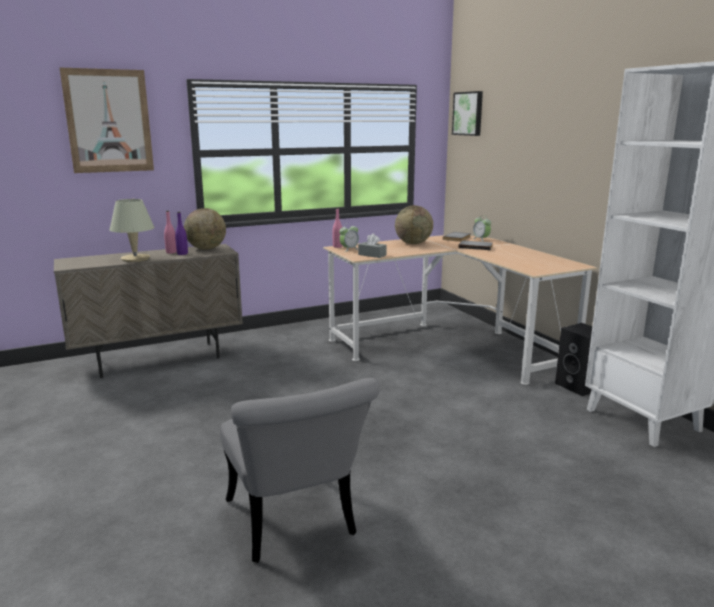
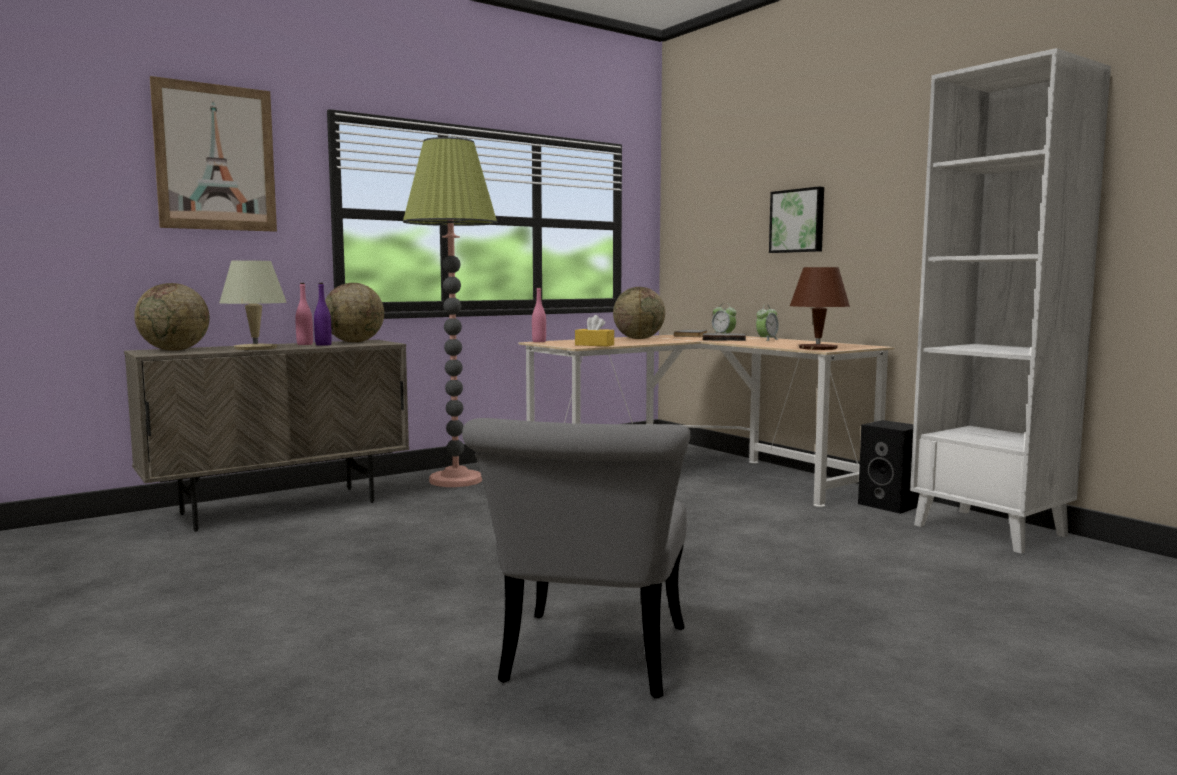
camera: 10 degrees left, 10 degrees down
(84, 260) = (175, 350): none -> globe
(280, 339) = (456, 480): none -> floor lamp
(295, 525) = (590, 664): grey chair -> grey chair turned 45 degrees clockwise
(349, 249) = (557, 342): alarm clock -> alarm clock (766, 339)
(372, 255) = (594, 345): grey tissue box -> yellow tissue box
(468, 113) = (691, 180): picture -> picture (798, 221)
(534, 268) = (818, 348): none -> brown table lamp

